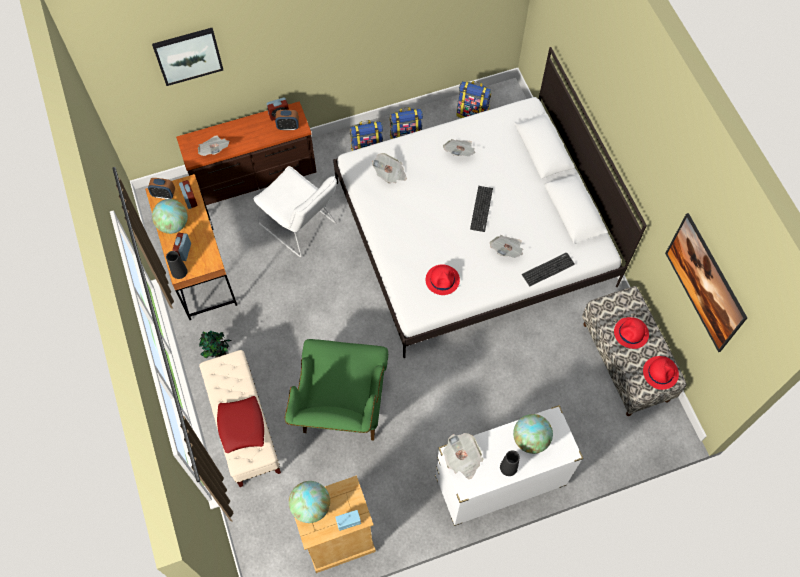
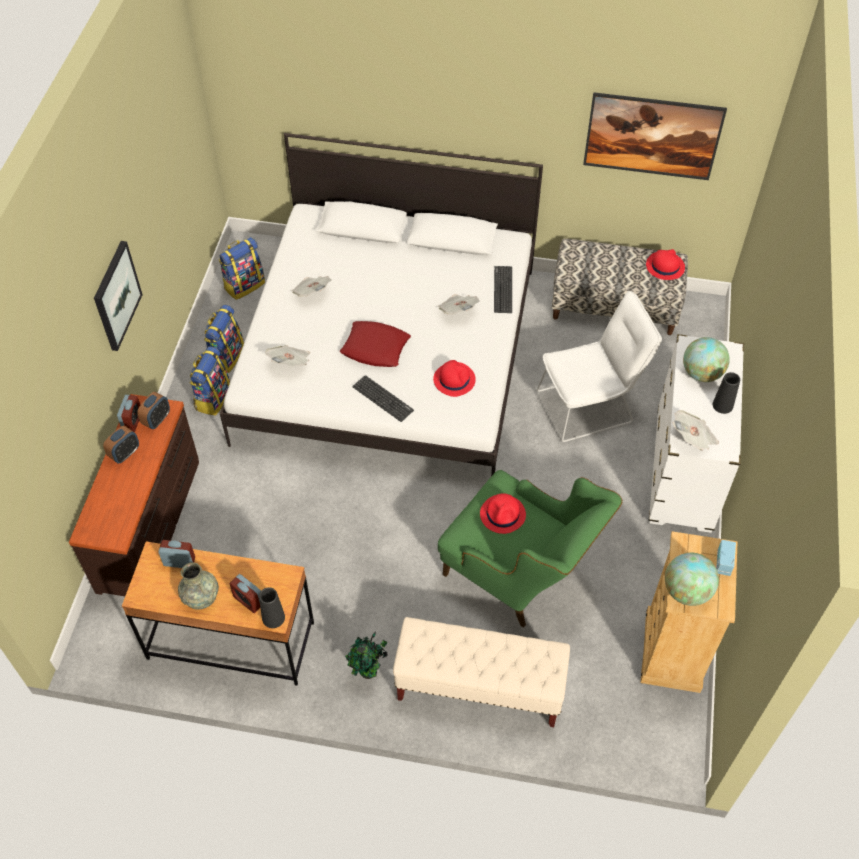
camera: 60 degrees left, 10 degrees down
(164, 194) = (148, 588): alarm clock -> alarm clock (125, 453)
(173, 224) = (201, 596): globe -> grey vase
(188, 55) = (39, 408): picture -> picture (116, 295)
(214, 150) = (125, 509): newspaper -> none
(241, 426) = (507, 660): red pillow -> red pillow (375, 348)
(301, 227) = (259, 507): white chair -> white chair (591, 405)
(481, 209) = (394, 307): keyboard -> keyboard (383, 398)
(631, 333) = (611, 266): red hat -> red hat (503, 514)

